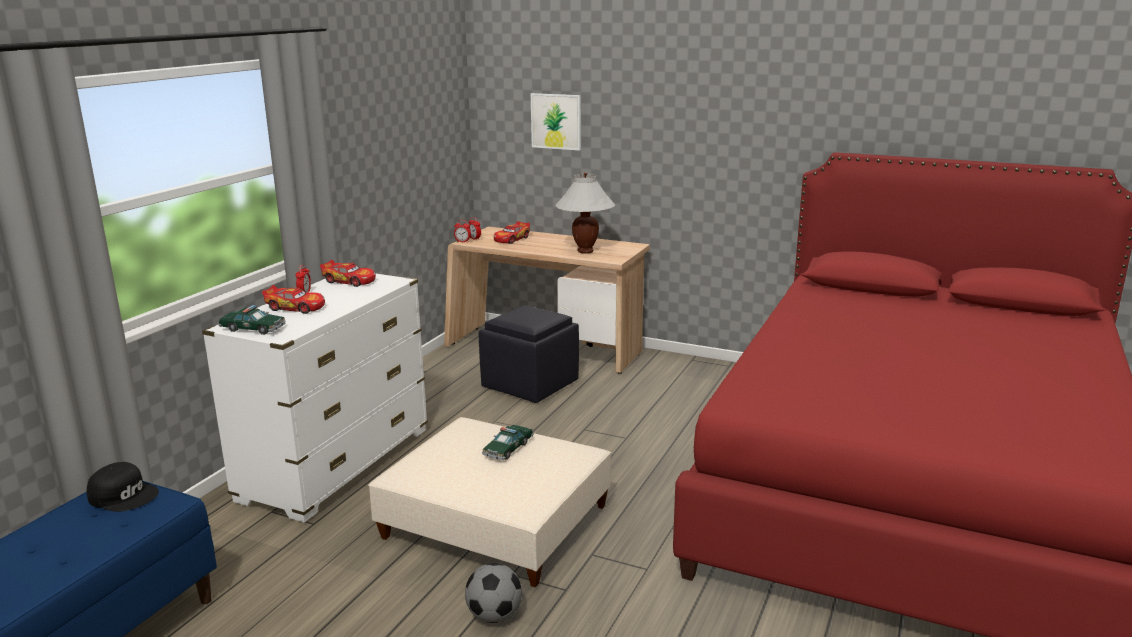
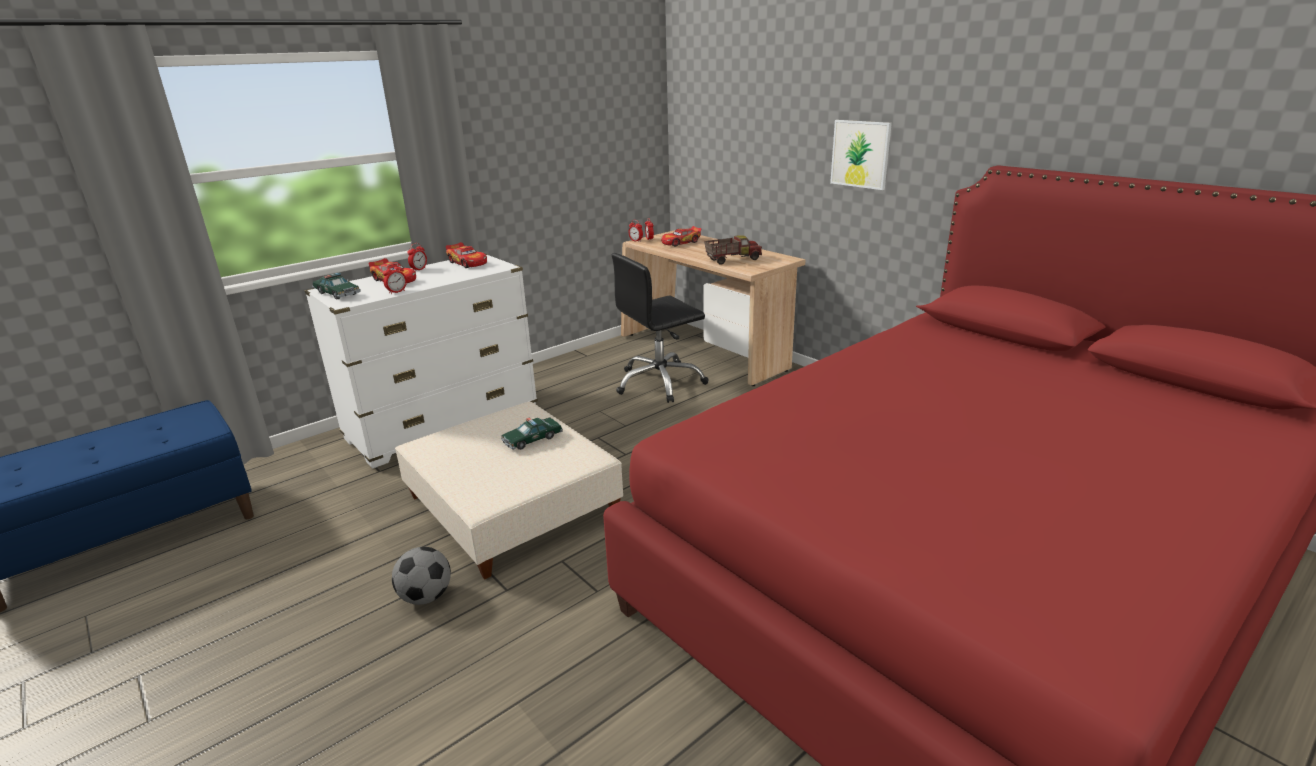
camera: 25 degrees right, 5 degrees up
(124, 495) = (189, 417): black cap -> none
(321, 318) = (397, 292): none -> alarm clock
(529, 385) = (660, 383): black ottoman -> black office chair
(556, 121) = (733, 126): picture -> picture (860, 154)
(585, 251) = (732, 260): white table lamp -> toy truck

